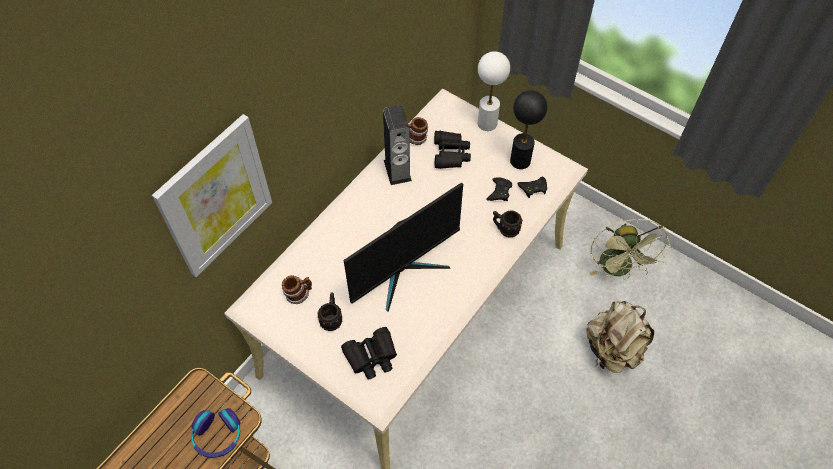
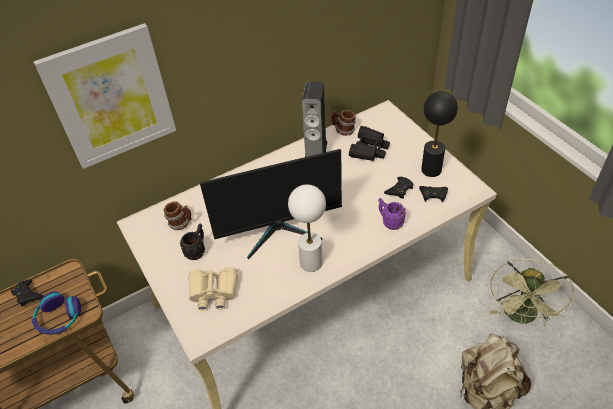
camera: 25 degrees right, 10 degrees down
(168, 423) = (27, 294): none -> black game controller
(371, 356) = (213, 292): black binoculars -> beige binoculars
(487, 123) = (414, 133): white table lamp -> white table lamp (311, 263)
(505, 229) = (390, 222): black mug -> purple mug

